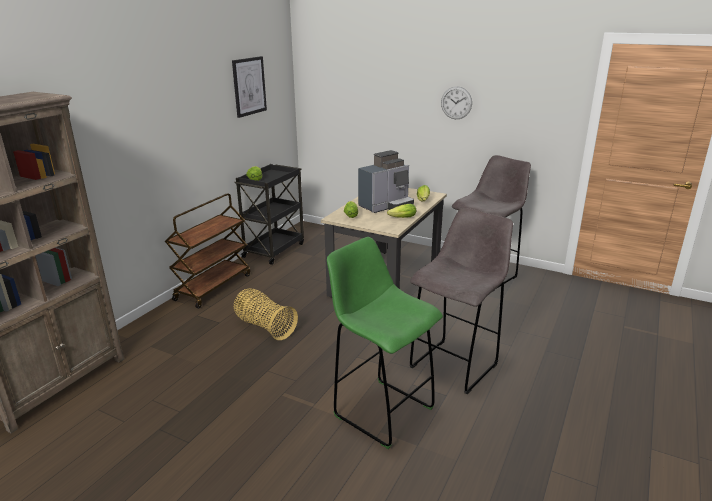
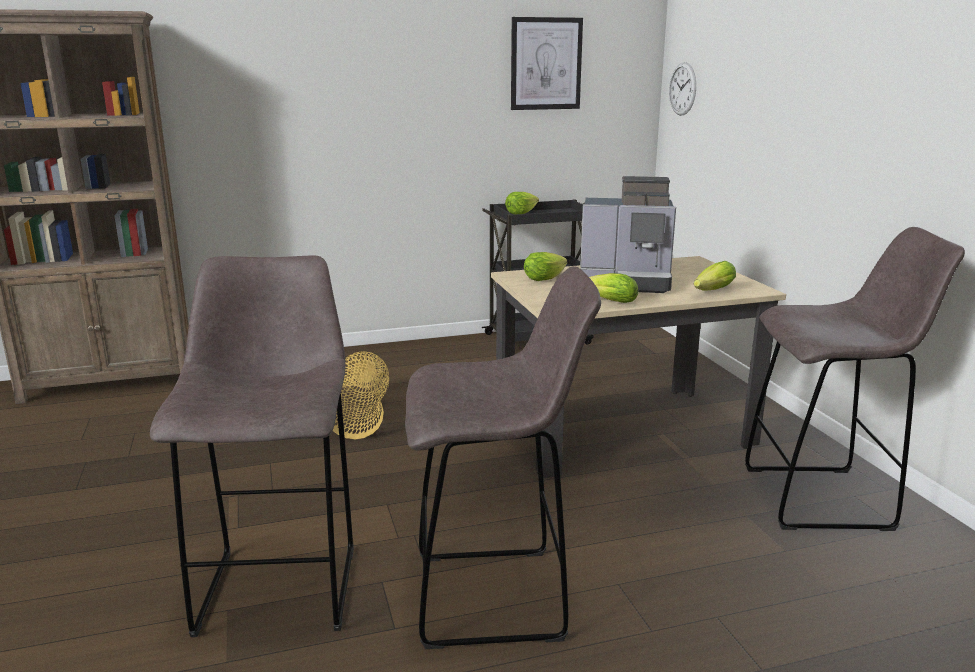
camera: 45 degrees right, 5 degrees down
(213, 287) = (395, 352): brown cart -> none
(381, 410) = (280, 586): green stool -> grey stool
(456, 103) = (871, 104): wall clock -> wall clock (682, 89)

